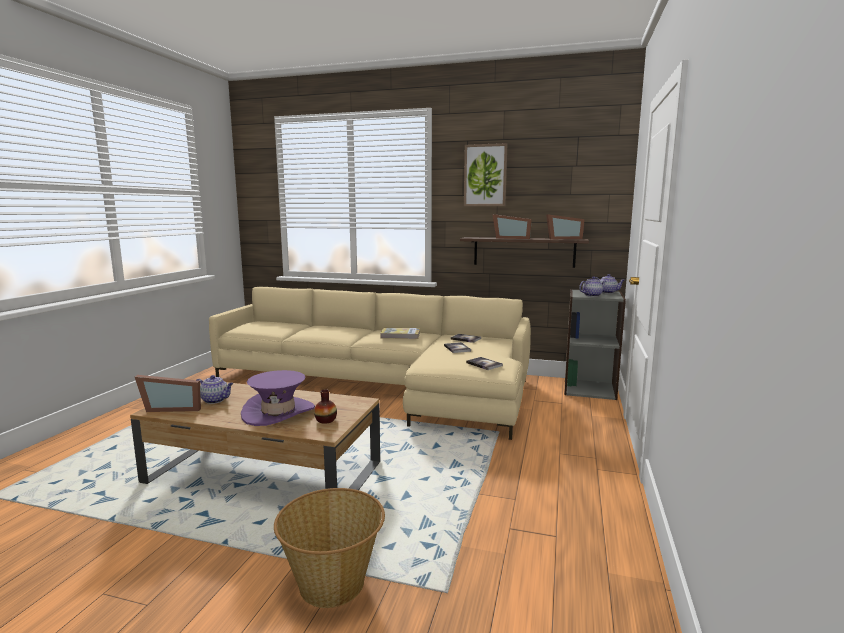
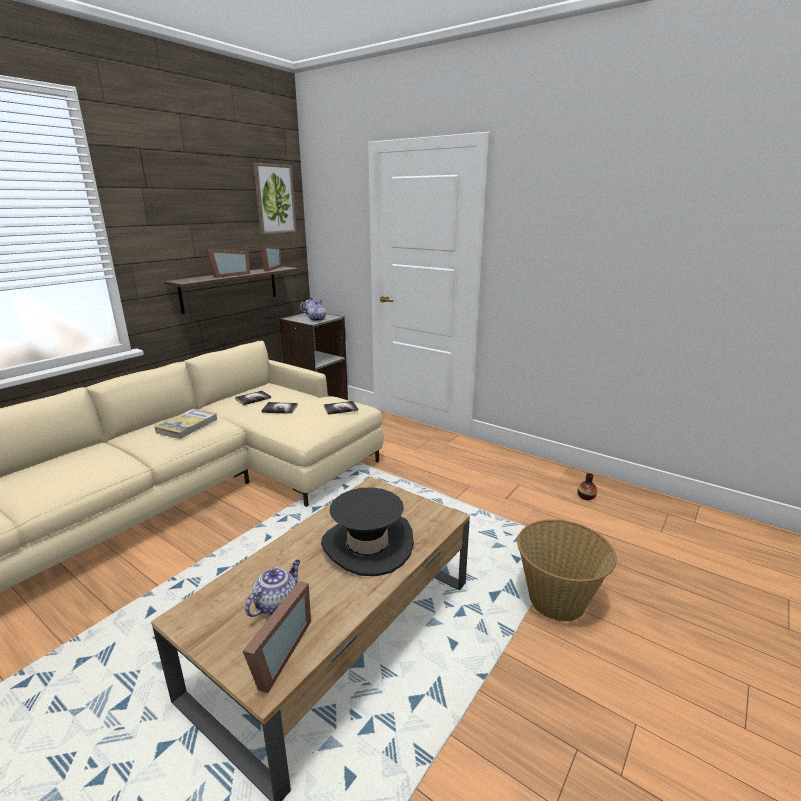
camera: 70 degrees left, 10 degrees up
(278, 412) = (367, 545): purple hat -> black hat
(326, 420) = (412, 514): vase -> vase (586, 496)
(485, 175) = (173, 198): picture -> picture (274, 199)

